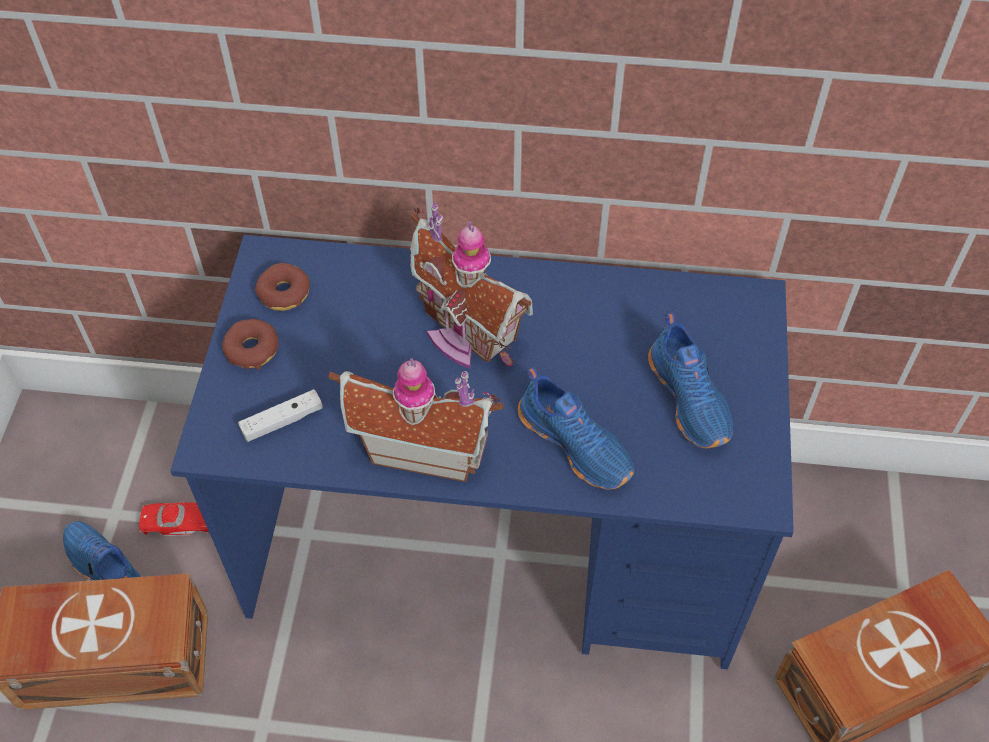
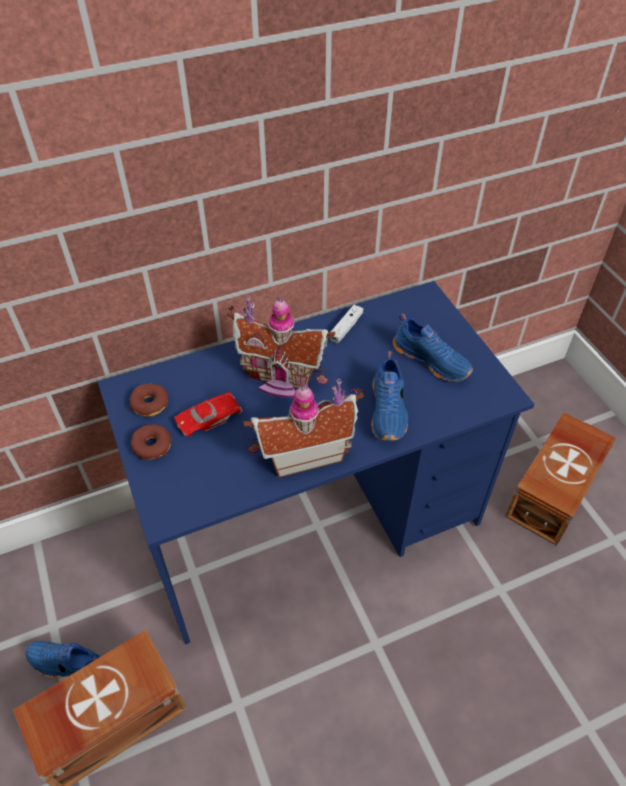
camera: 30 degrees left, 5 degrees down
(178, 521) = (102, 608): red toy car -> red toy car (209, 417)
(282, 421) = (203, 479): white game controller -> white game controller (346, 328)
(577, 443) = (389, 410): blue shoe -> blue shoe turned 75 degrees clockwise

